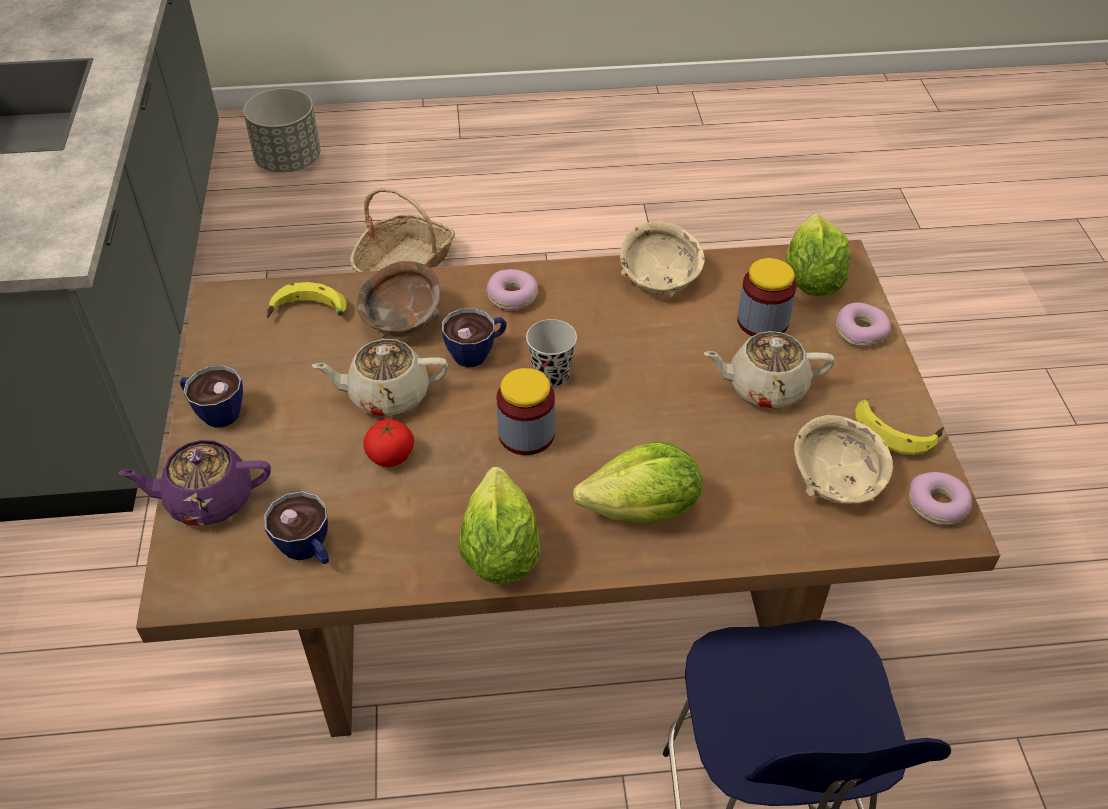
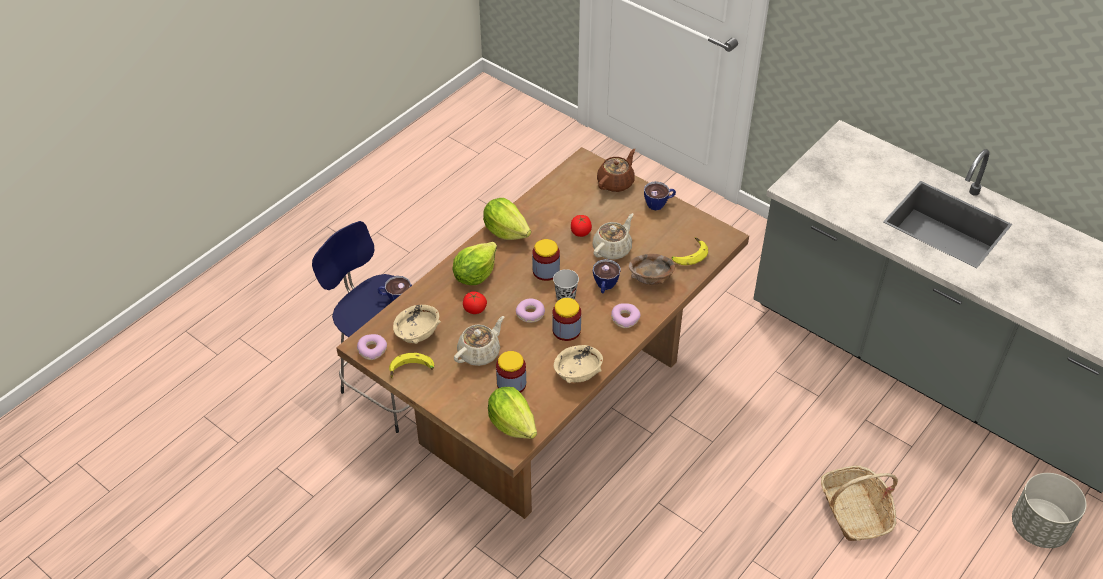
camera: 135 degrees right, 0 degrees up
(208, 499) = (616, 182): purple teapot -> brown teapot
(308, 551) = (564, 192): cup -> cup (395, 298)
(607, 334) = (566, 330): none -> jar
(705, 454) = (475, 309): none -> tomato
(860, 331) = (465, 410): donut -> donut (530, 314)

